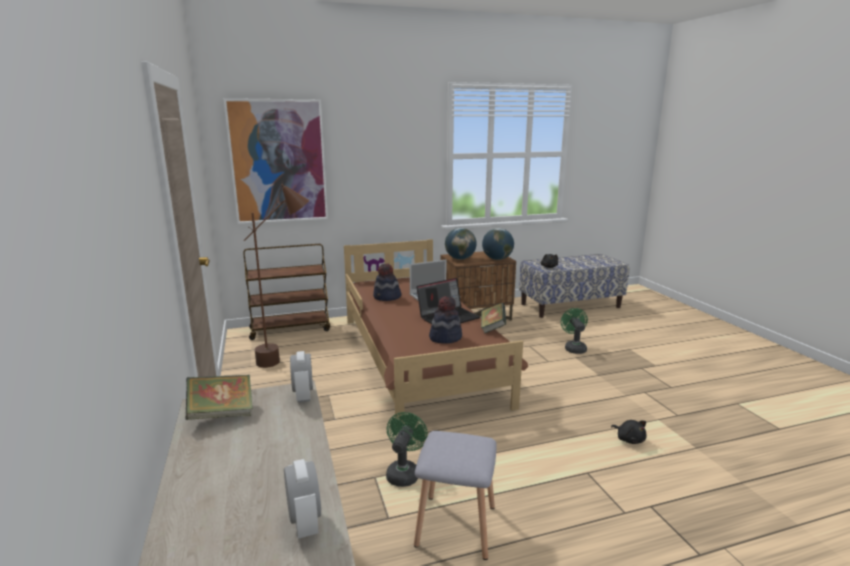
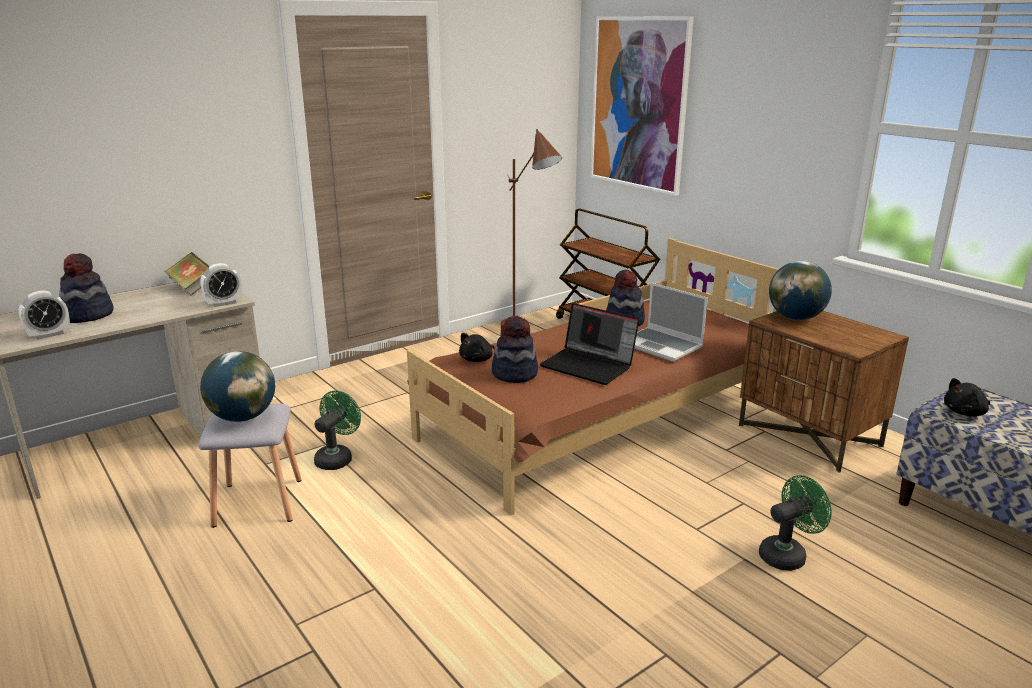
camera: 70 degrees right, 5 degrees up
(245, 493) = (87, 315): none -> hat
(404, 472) = (337, 458): green fan -> green fan turned 60 degrees counterclockwise
(492, 328) = (577, 399): book -> none
(497, 259) = (842, 343): globe -> globe (242, 417)
(629, 439) = (478, 630): black plush toy -> black plush toy (477, 359)

